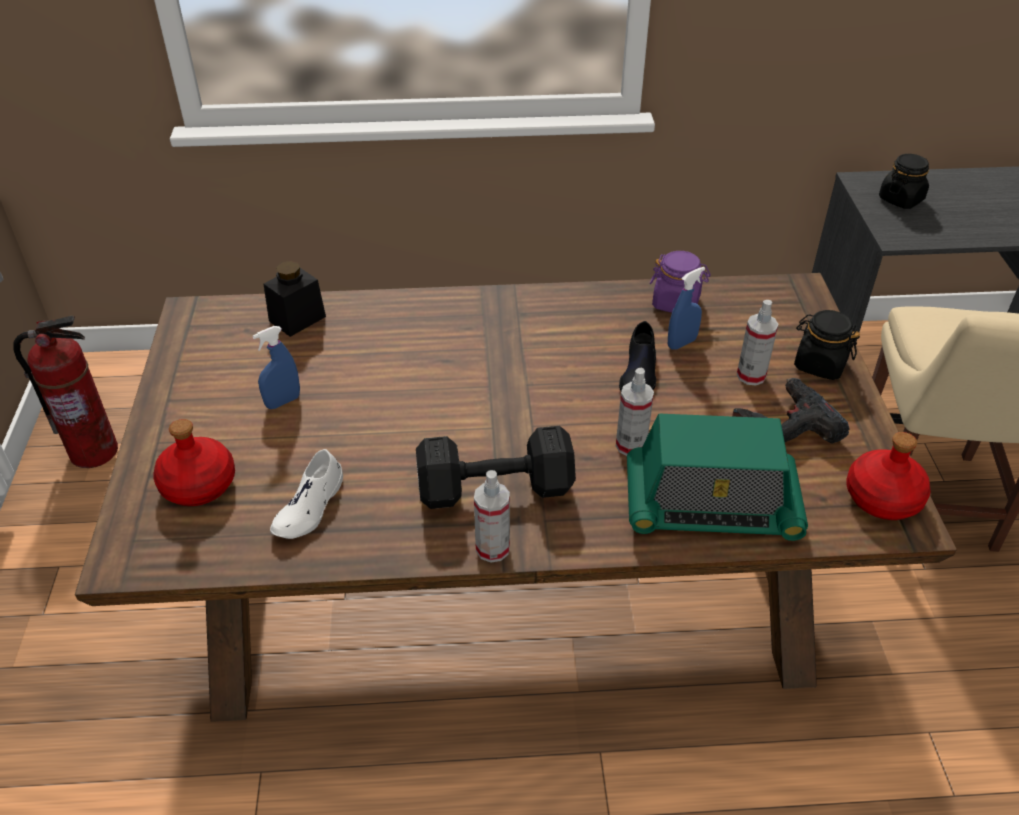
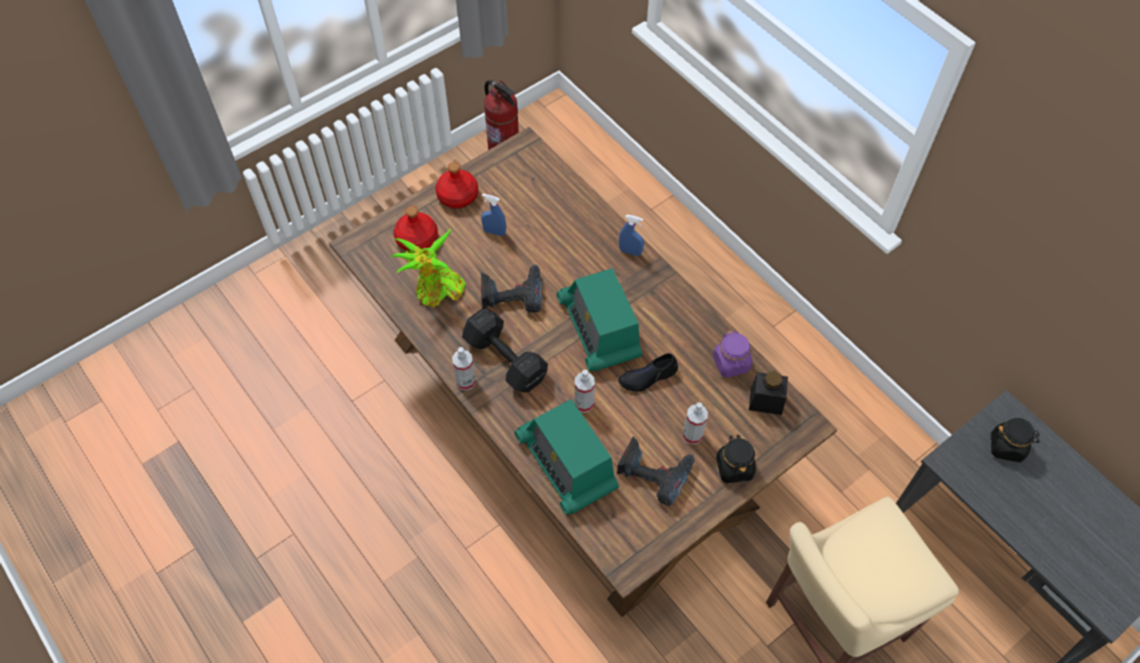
camera: 55 degrees right, 15 degrees up
(297, 319) = (559, 193): black jar -> black jar (766, 401)
(309, 507) = (436, 291): white shoe -> potted plant
(397, 431) = (512, 293): none -> power drill
(532, 379) = (599, 329): none -> radio
(681, 343) = (693, 385): blue spray bottle -> blue spray bottle (630, 251)
(881, 498) = (636, 545): red bottle -> red bottle (457, 195)

